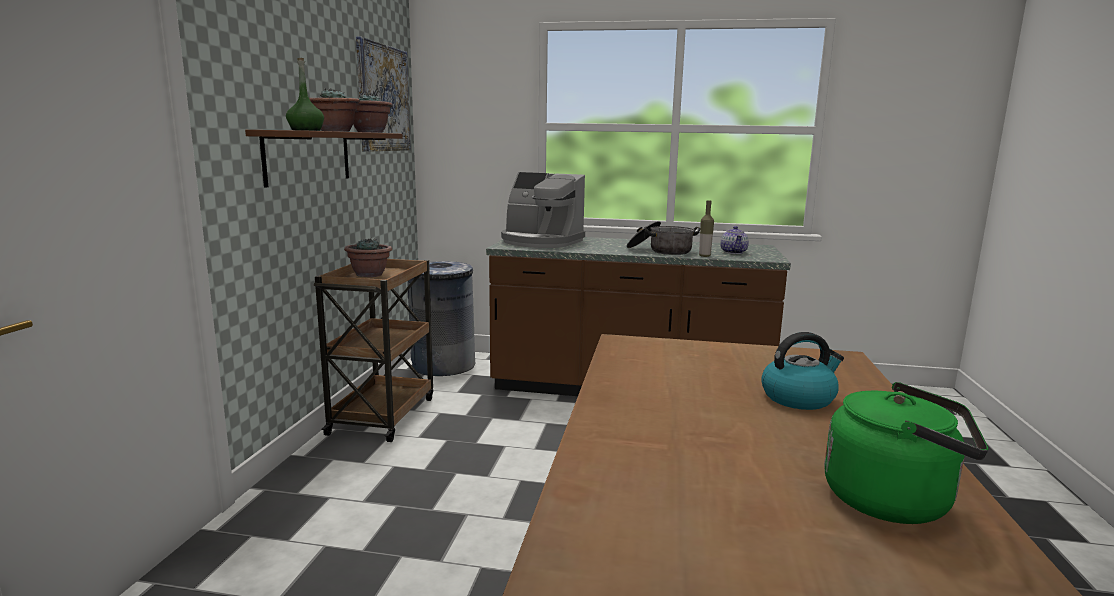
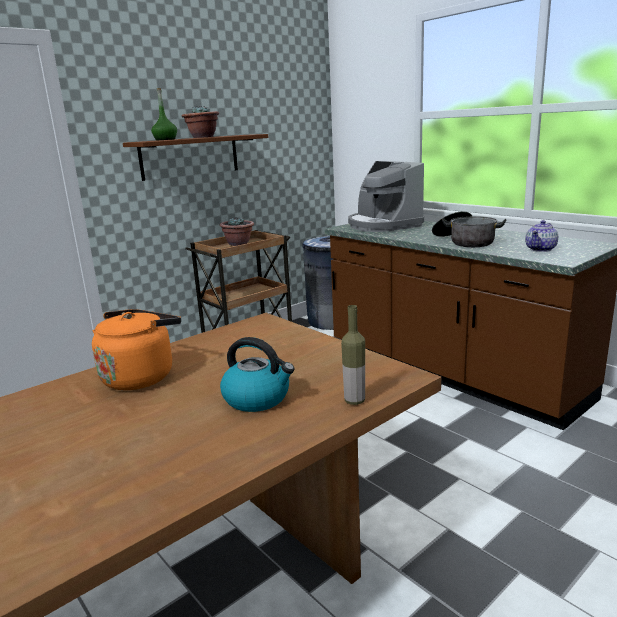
camera: 40 degrees right, 5 degrees up
(370, 132) = (244, 134): potted plant -> none
(383, 98) = (285, 103): picture -> none
(649, 411) = (141, 376): none -> orange kettle
(704, 256) = (493, 251): bottle -> bottle (354, 401)
(894, 501) = (96, 492): green kettle -> none

